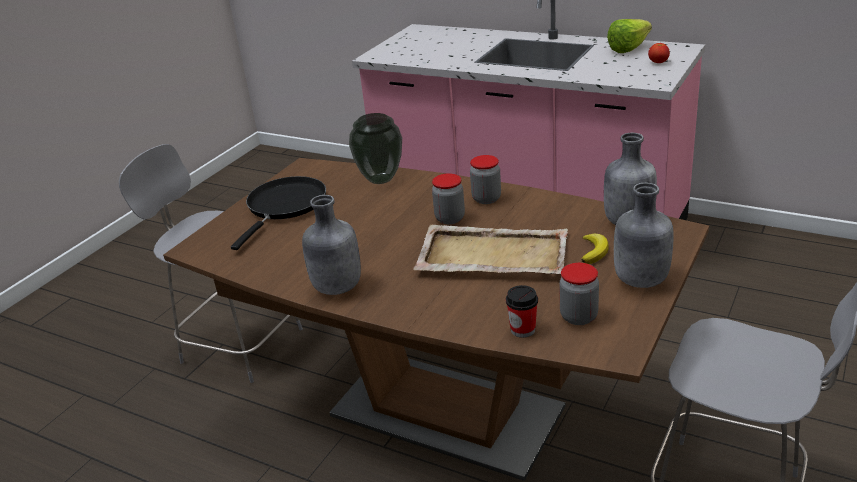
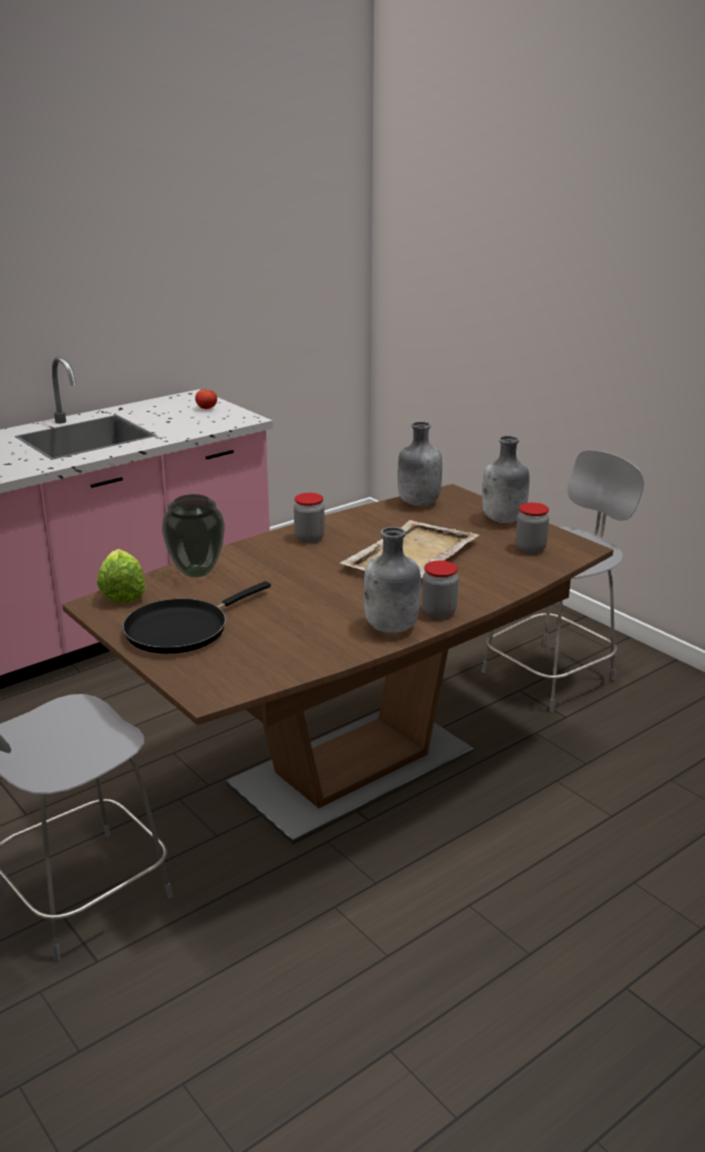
camera: 70 degrees left, 5 degrees down
(284, 206) = (182, 629): black frying pan -> black frying pan turned 90 degrees counterclockwise
(450, 218) = (325, 559): jar -> jar (439, 612)
(523, 330) = (530, 569): cup -> none
(594, 251) = (447, 523): banana -> none
(632, 48) = (155, 407): lettuce -> lettuce (124, 590)

